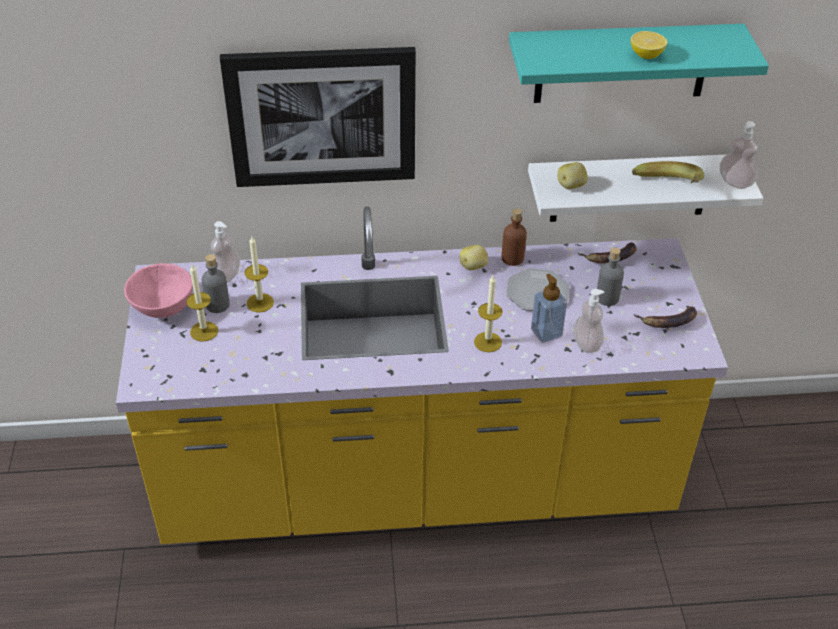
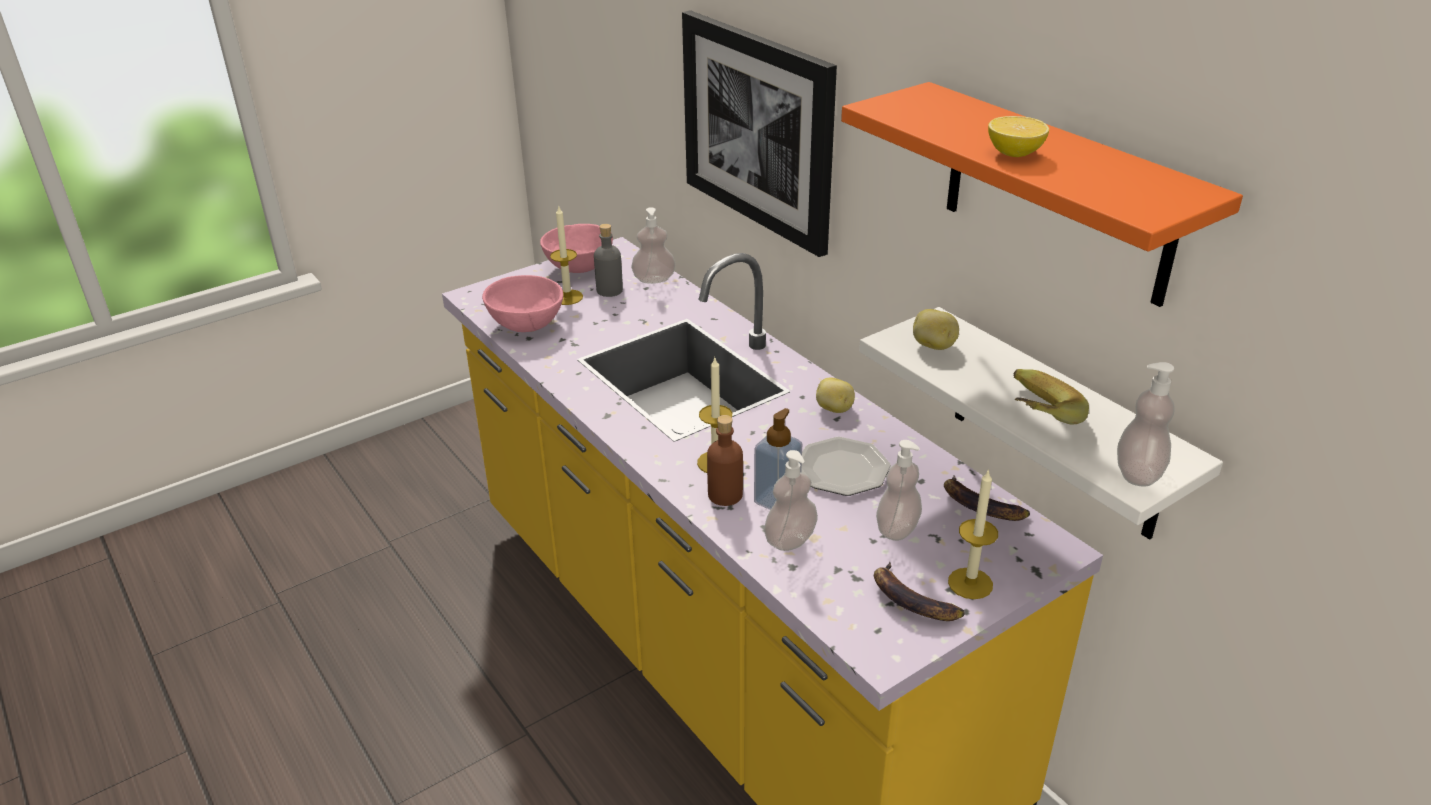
camera: 60 degrees right, 10 degrees down
(223, 368) = (527, 324): none -> pink bowl
(260, 303) = (634, 309): candle -> candle (970, 583)
(512, 258) = (882, 431): brown bottle -> brown bottle (725, 495)
(607, 298) = (897, 529): grey bottle -> soap dispenser
(622, 63) = (1057, 194): turquoise shelf -> orange shelf

